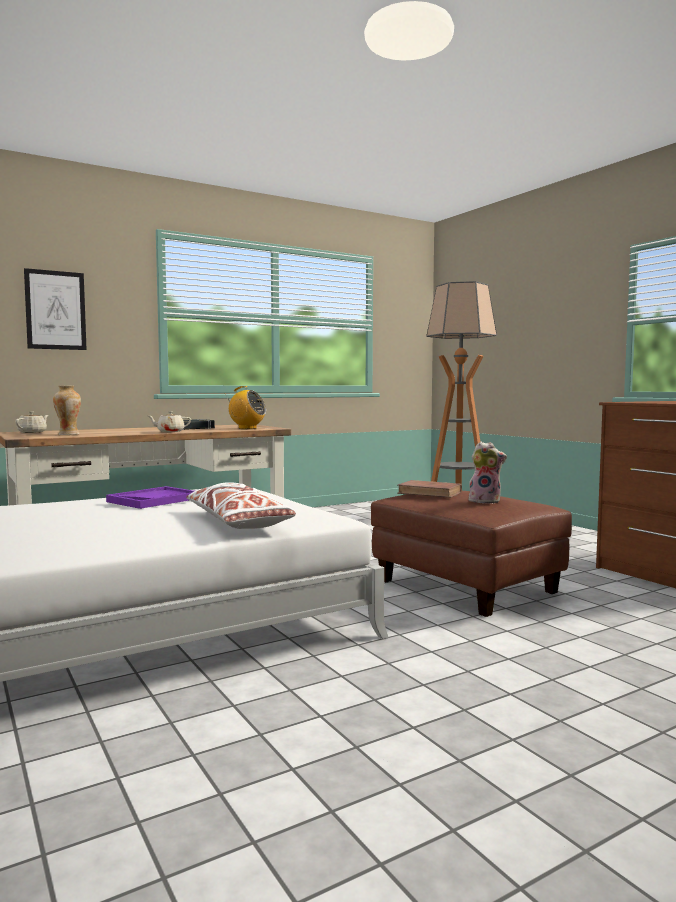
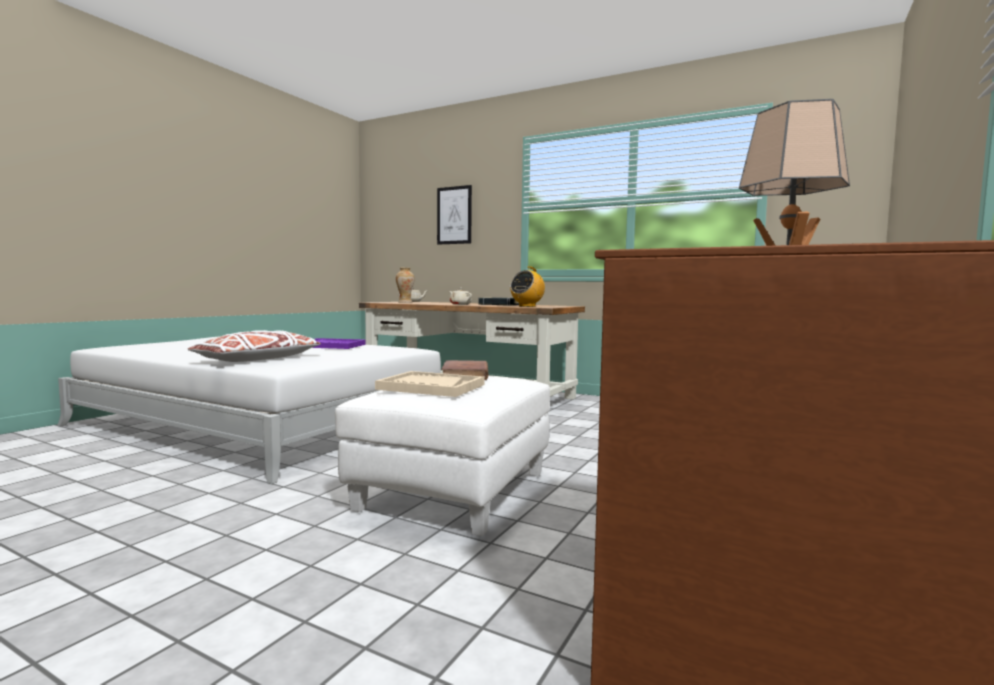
camera: 60 degrees right, 0 degrees up
(247, 428) = (527, 306): radio -> radio turned 45 degrees clockwise
(466, 587) = (454, 492): brown ottoman -> white ottoman
(485, 501) = (431, 387): plush toy -> beige tray

